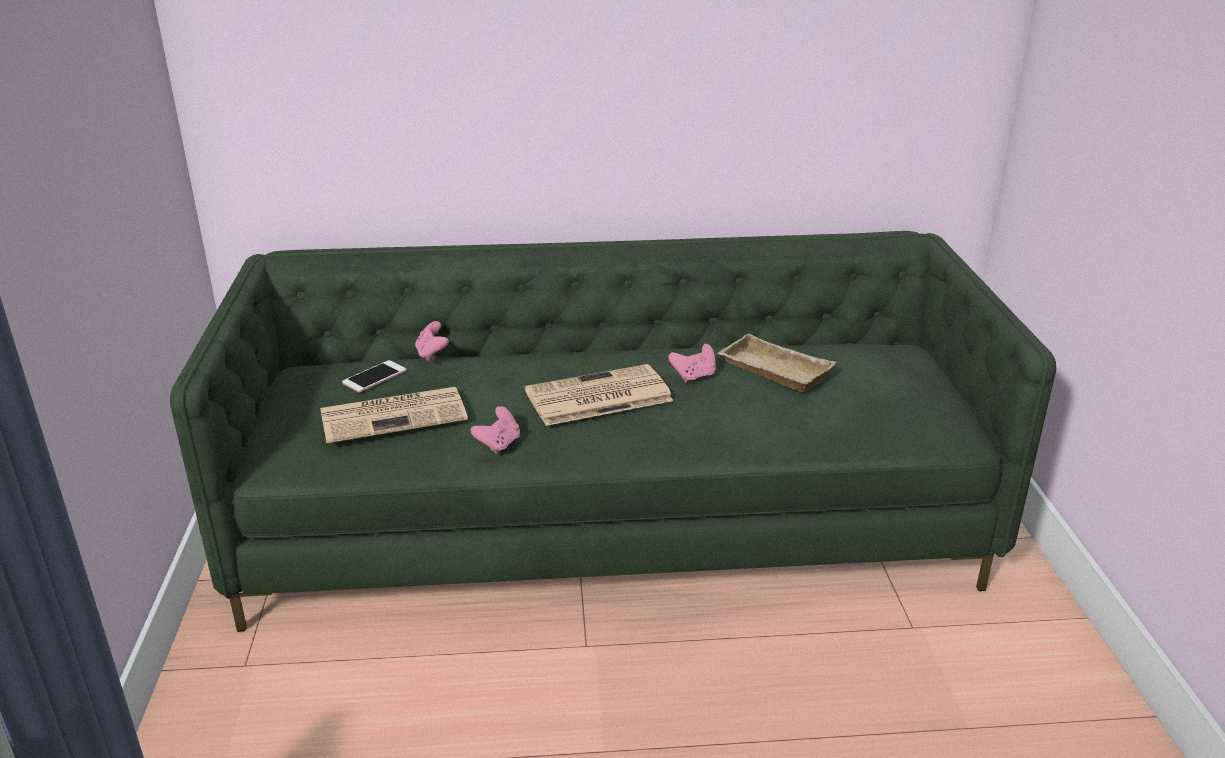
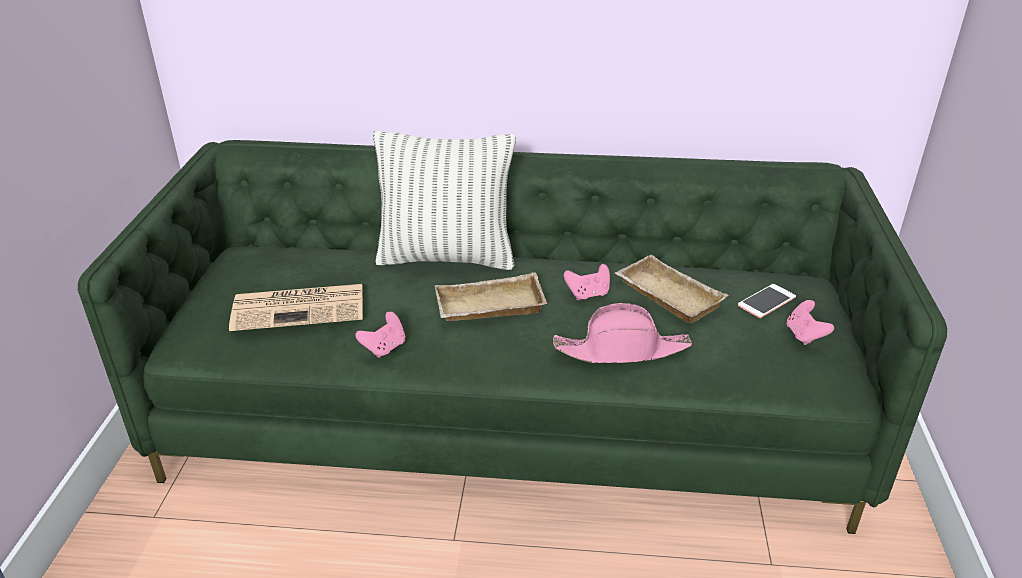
camera: 10 degrees right, 5 degrees up
(374, 377) = (296, 266): phone -> phone (766, 301)
(432, 354) = (353, 247): pink game controller -> pink game controller (804, 335)
(535, 355) = (447, 257): none -> pillow
(597, 397) = (489, 308): newspaper -> beige tray
(743, 422) = (622, 350): none -> pink hat

